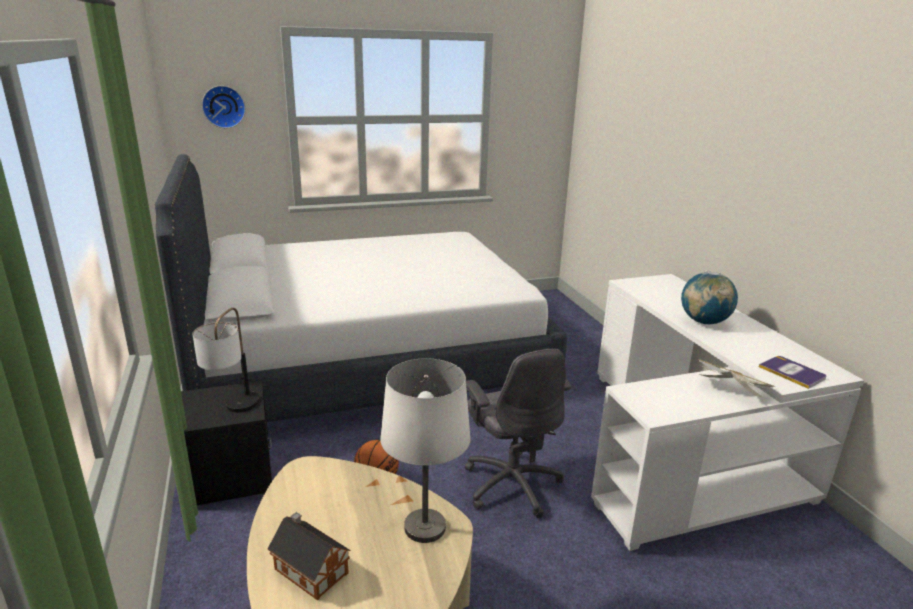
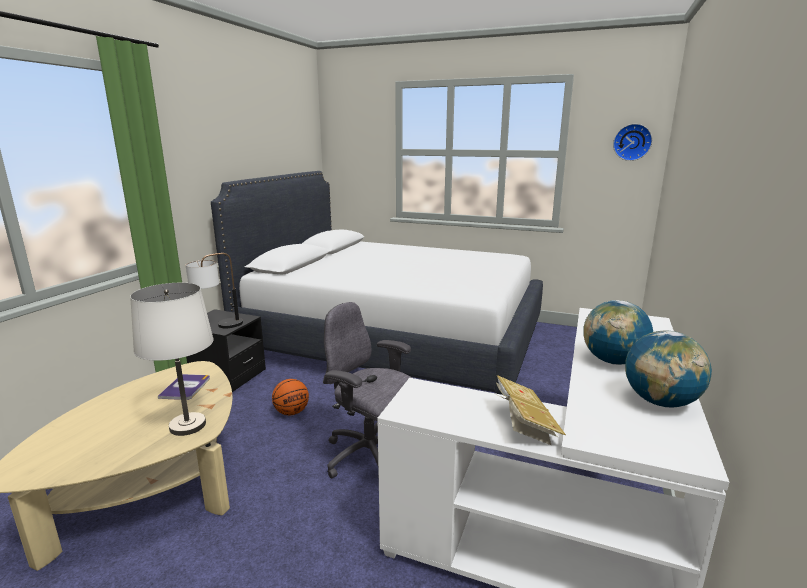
camera: 40 degrees right, 5 degrees down
(223, 106) = (356, 141): wall clock -> wall clock (632, 142)
(309, 569) = (105, 415): toy house -> none
(511, 484) = (370, 456): grey office chair -> grey office chair turned 105 degrees clockwise
(770, 343) = (660, 402): none -> globe
(792, 372) = (625, 434): book -> book (185, 387)

